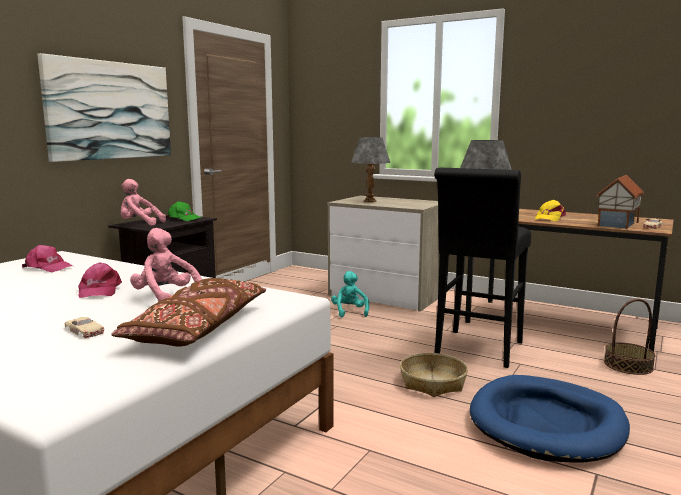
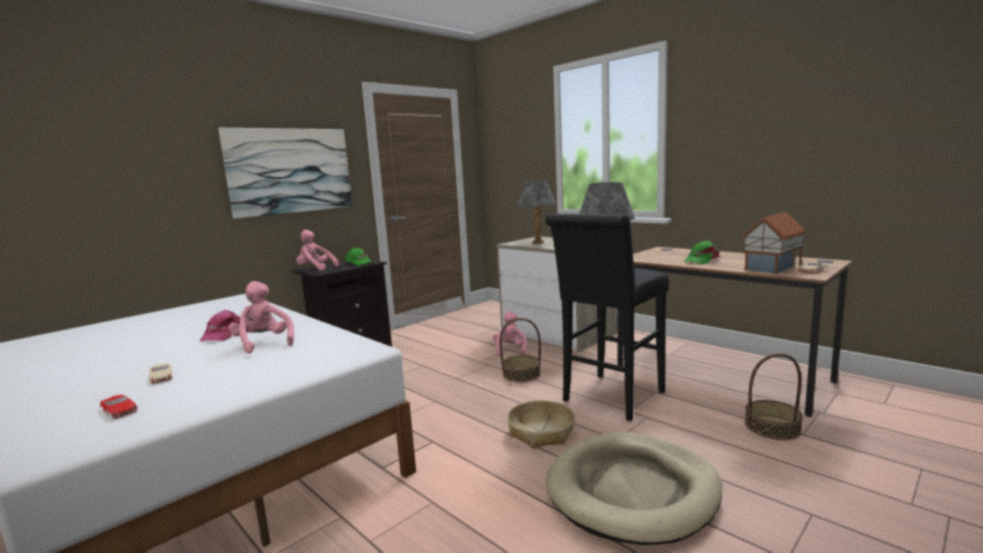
camera: 15 degrees right, 0 degrees up
(48, 267) = (214, 310): pink cap -> none
(81, 362) = (119, 409): none -> red toy car
(198, 328) = (248, 379): brown pillow -> none
(349, 312) = (510, 350): turquoise plush toy -> pink plush toy
(377, 333) = (521, 374): none -> basket
(547, 423) = (633, 491): blue dog bed -> beige dog bed
(549, 218) = (701, 260): yellow cap -> green cap

